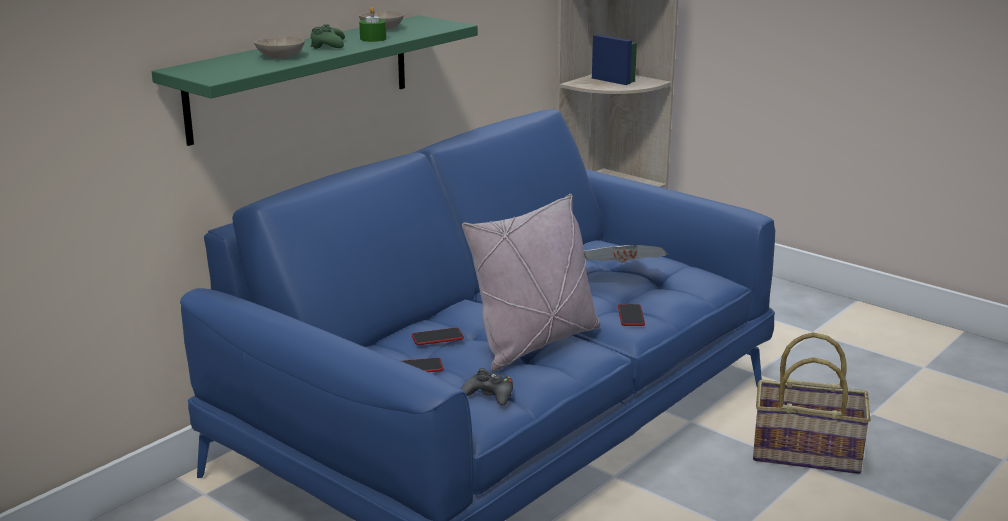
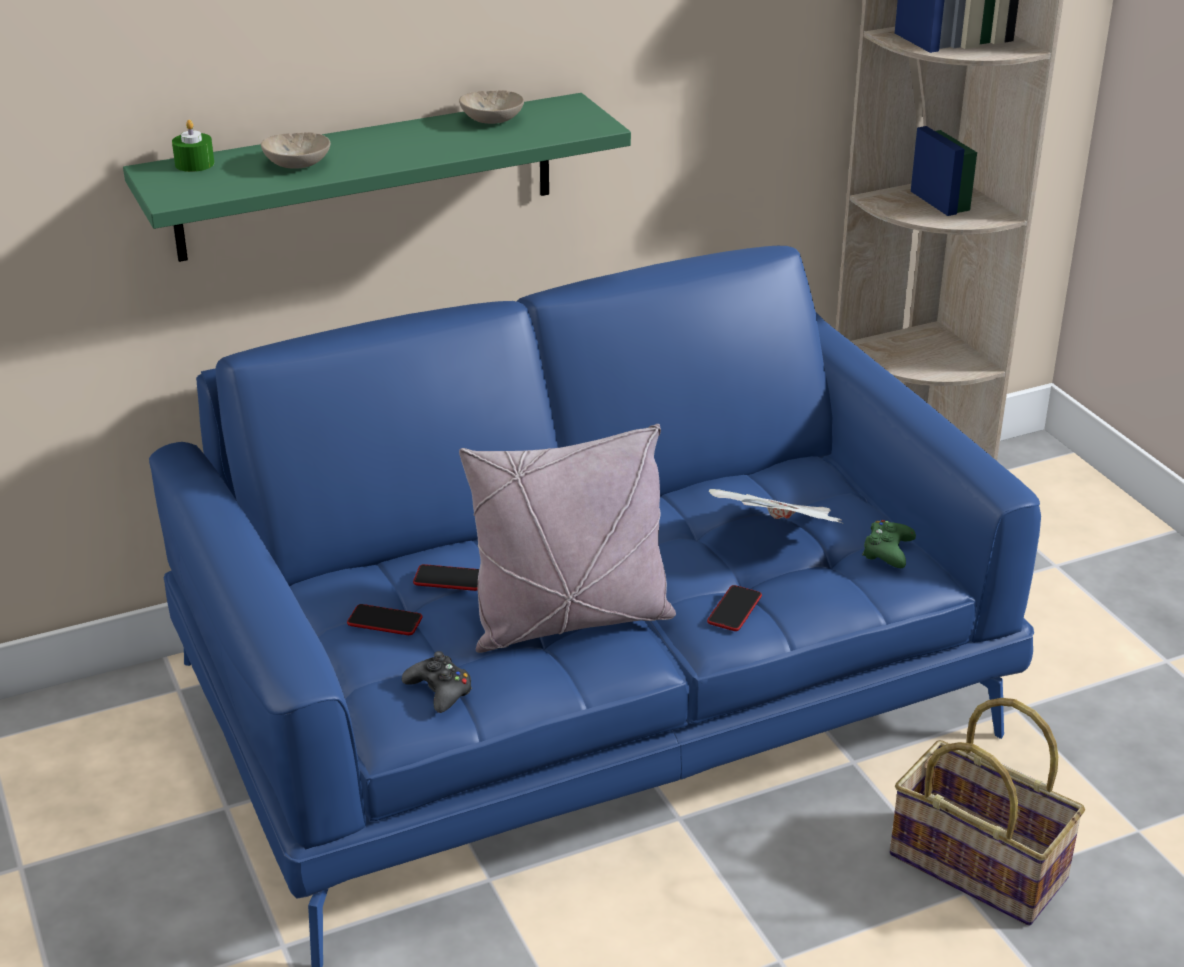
camera: 25 degrees right, 10 degrees up
(327, 45) = (381, 148): green game controller -> green game controller (887, 551)
(373, 38) = (454, 142): green candle -> green candle (194, 164)

